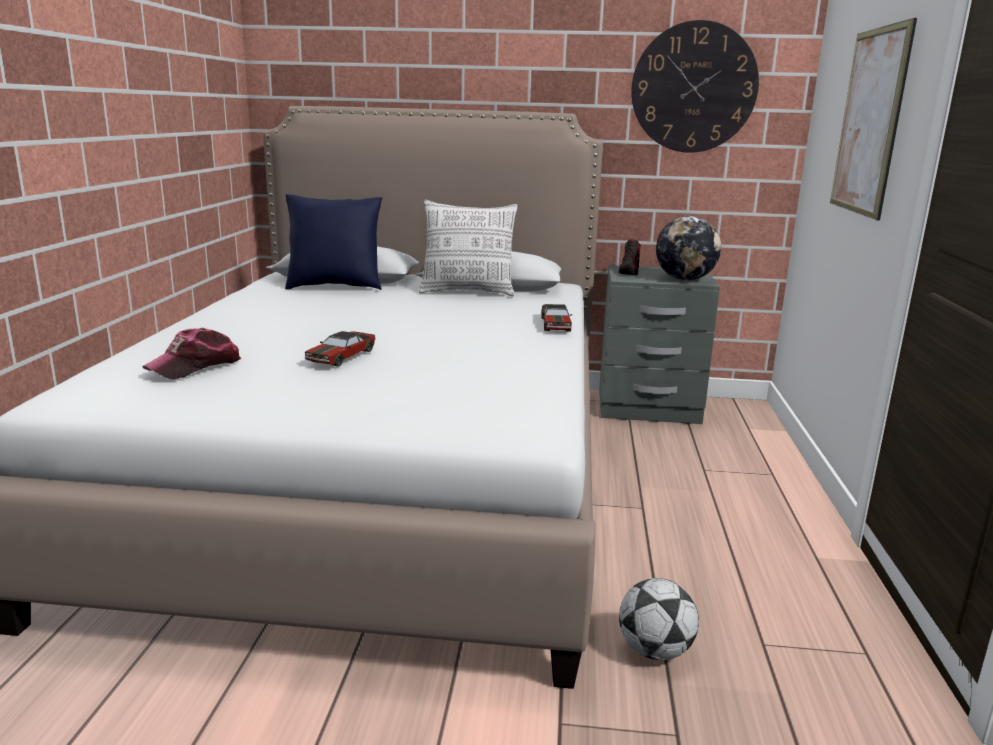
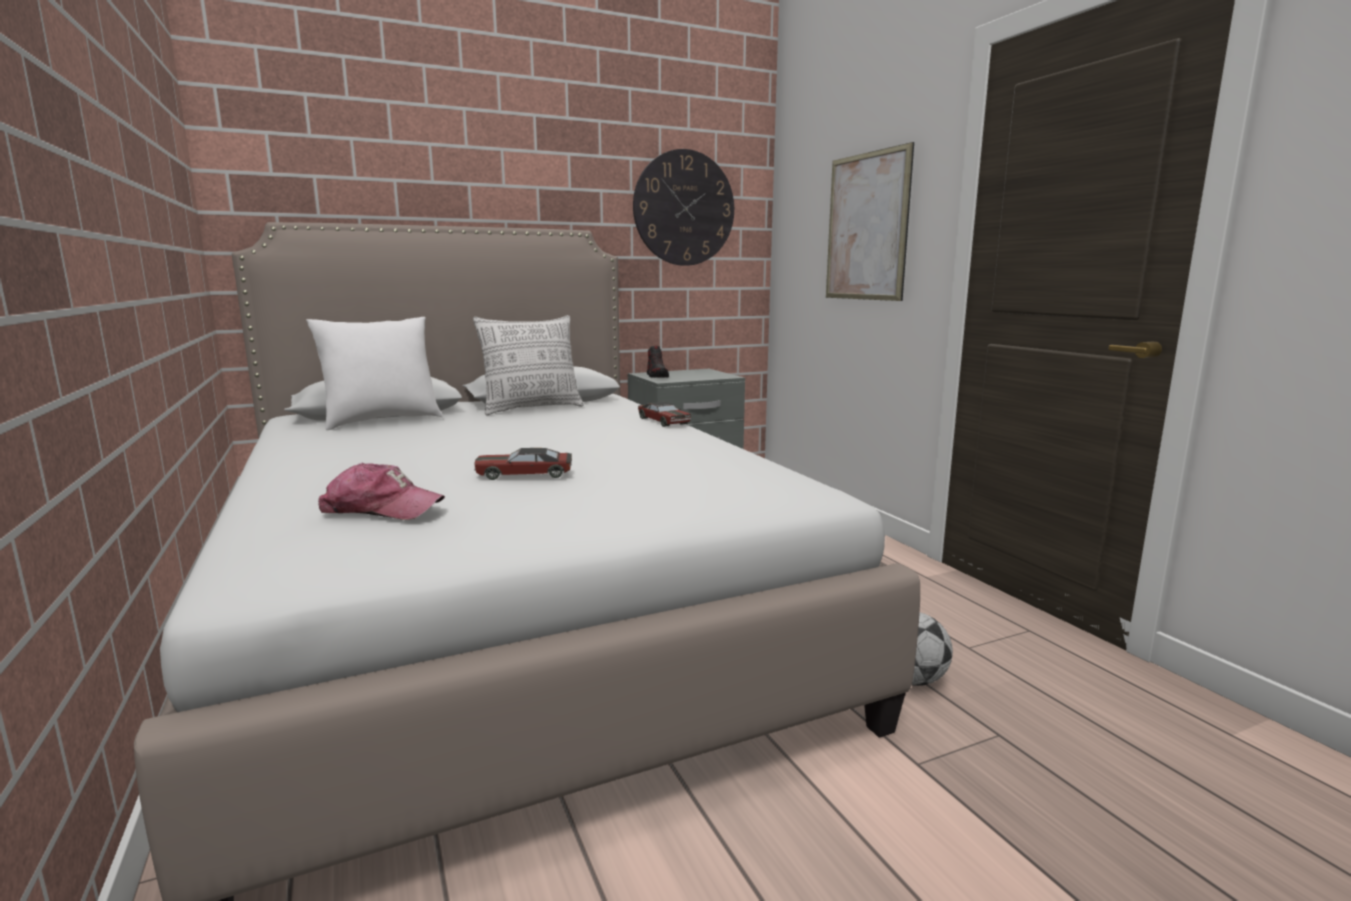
camera: 30 degrees left, 5 degrees down
(195, 366) = (381, 509): cap -> cap turned 90 degrees counterclockwise
(335, 287) = (382, 421): blue pillow -> white pillow
(341, 356) = (524, 474): toy car -> toy car turned 90 degrees clockwise
(684, 279) = (710, 376): globe -> none

